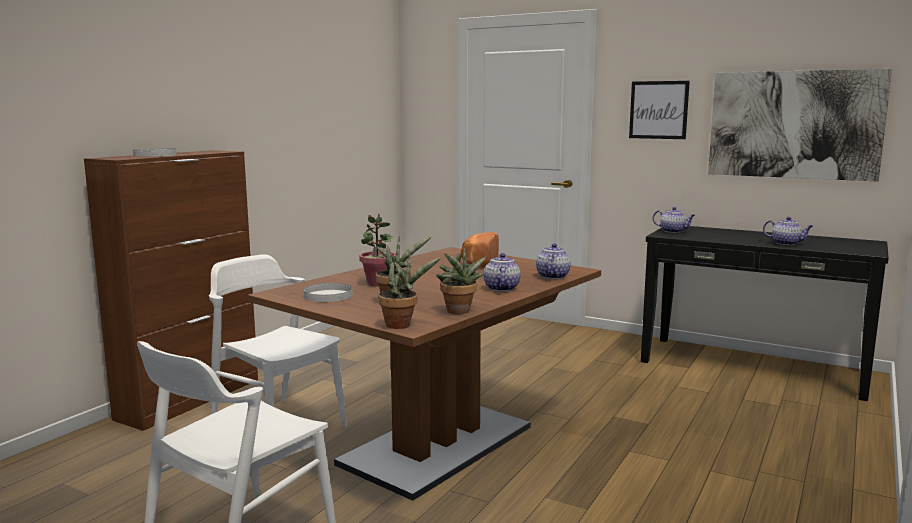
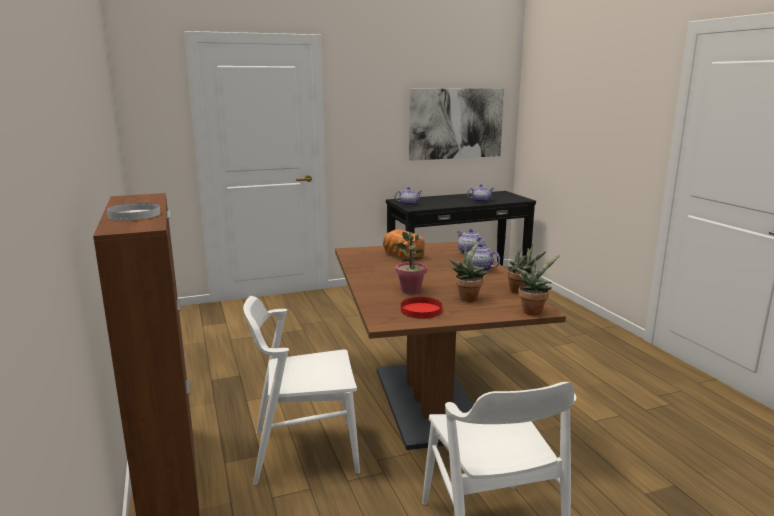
camera: 50 degrees left, 5 degrees up
(327, 295) = (421, 310): white plate -> red plate
(658, 110) = (373, 116): picture -> none

